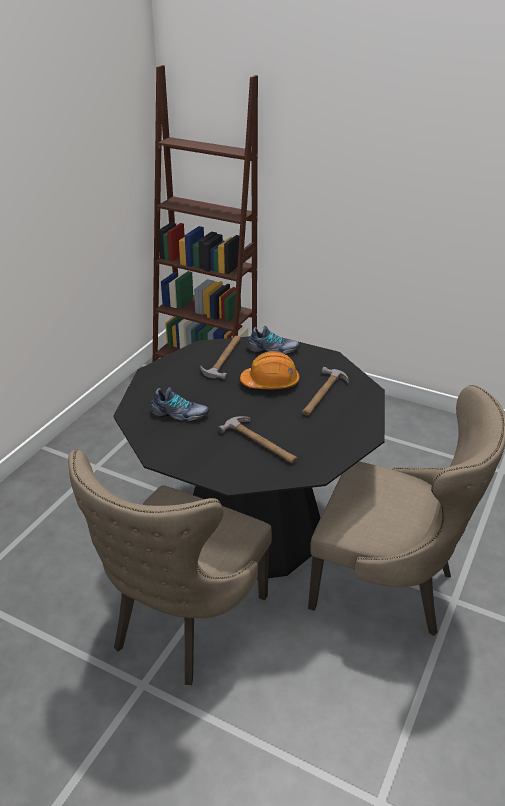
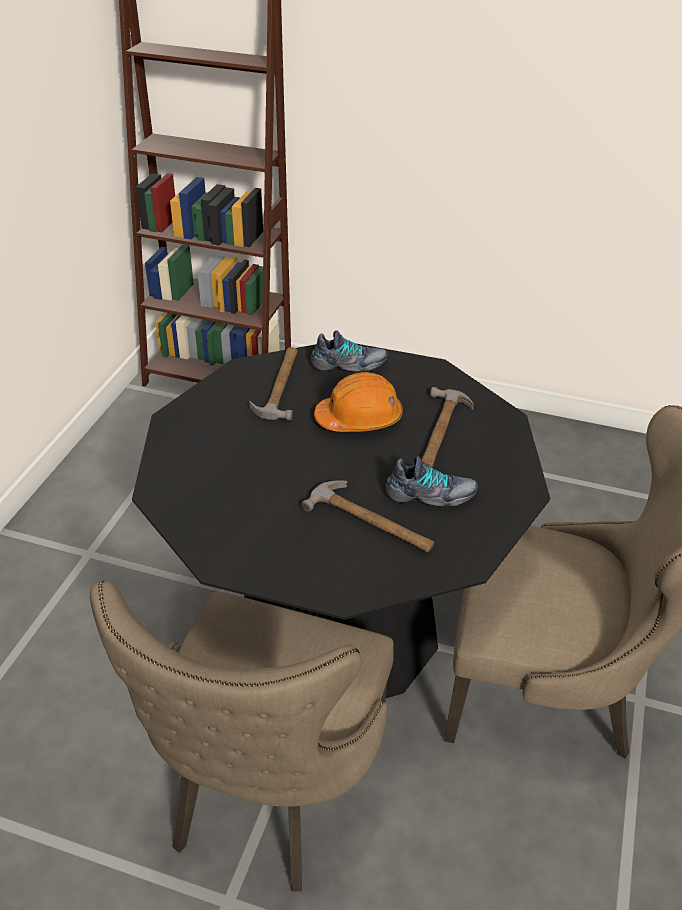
camera: 10 degrees left, 5 degrees up
(179, 414) = (235, 486): shoe -> shoe (431, 495)

